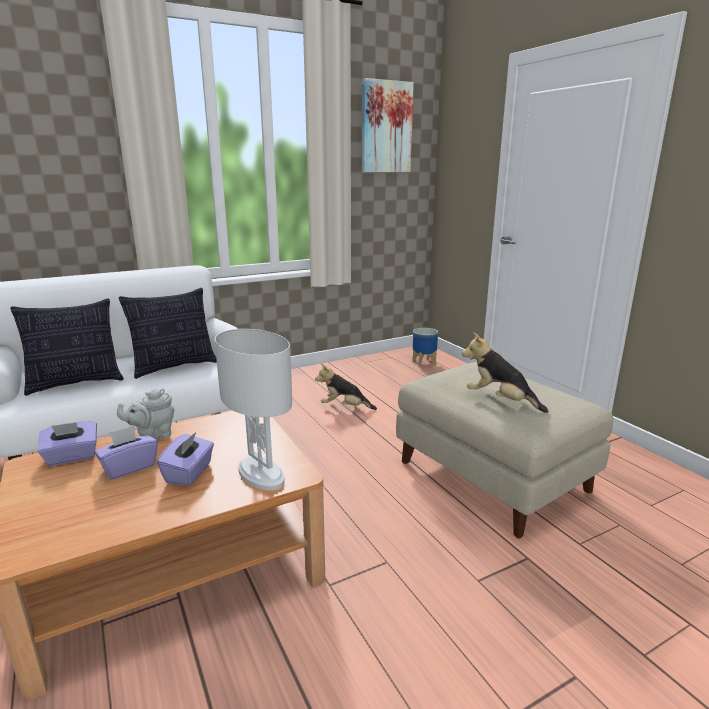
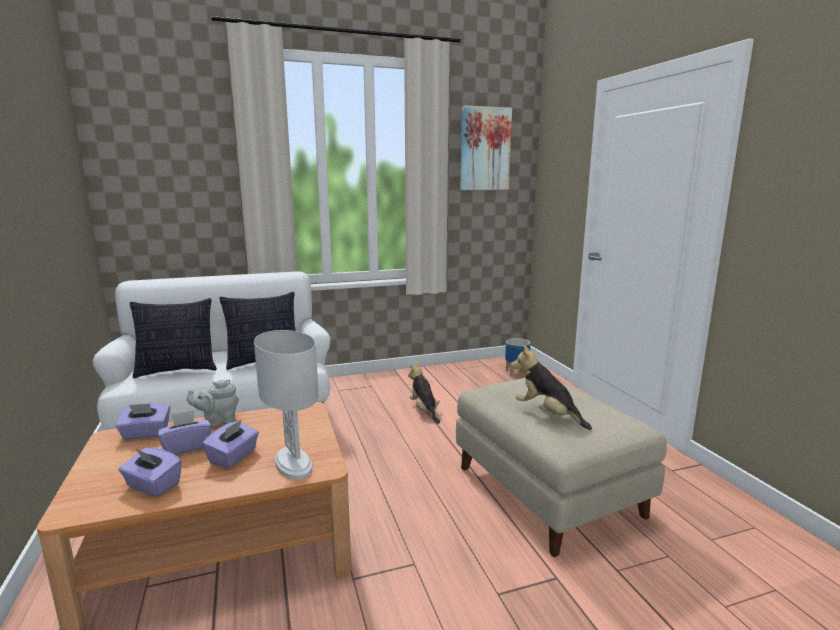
camera: 10 degrees right, 5 degrees down
(109, 514) = (153, 486): none -> purple tissue box
(344, 407) = (424, 410): plush toy -> plush toy turned 45 degrees clockwise

